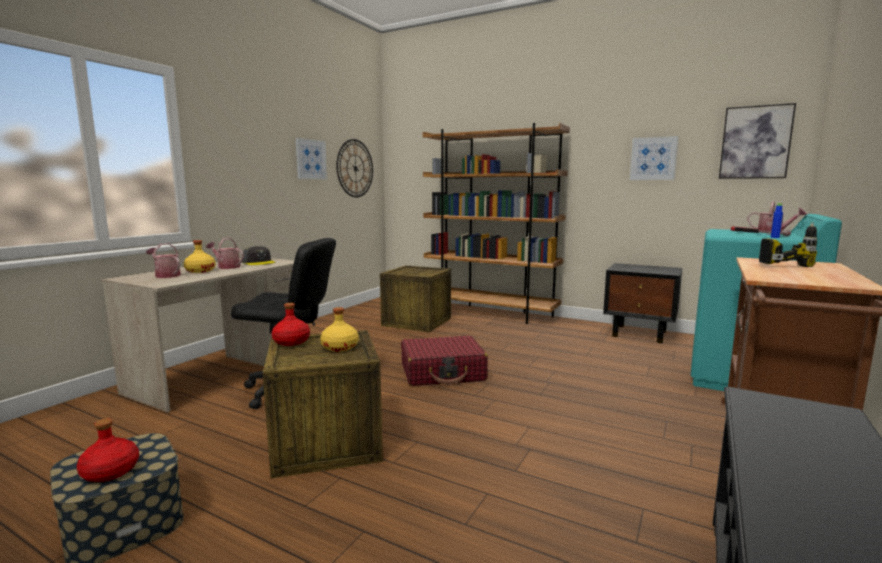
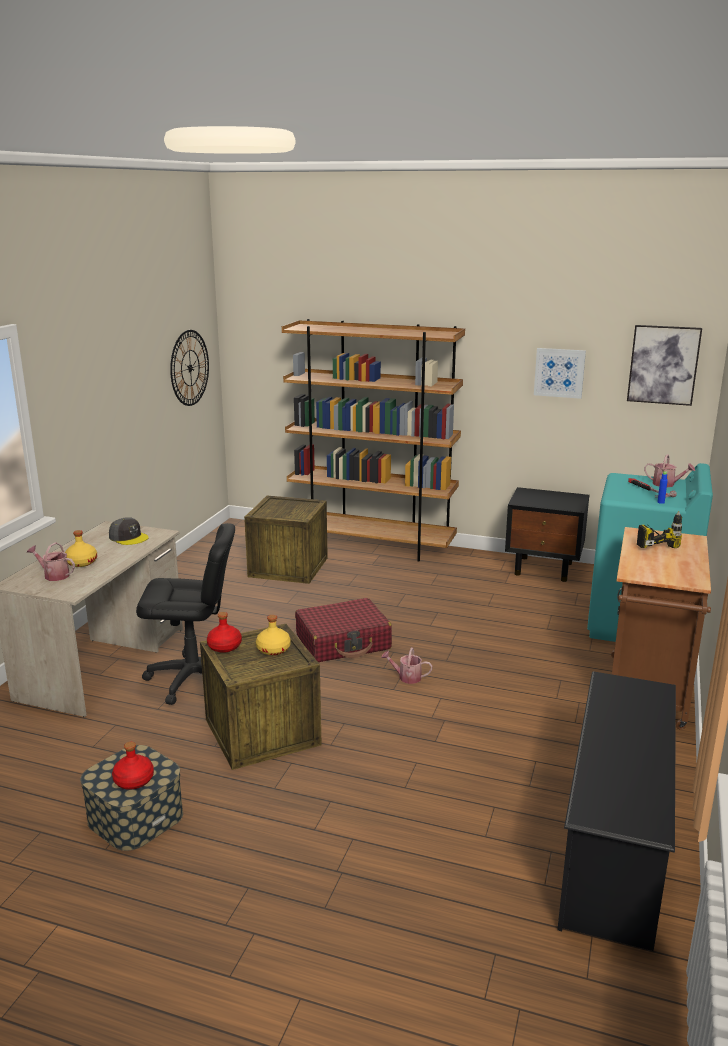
camera: 10 degrees left, 10 degrees up
(226, 267) = (102, 551): watering can -> watering can (406, 677)
(310, 159) = (144, 376): picture -> none

